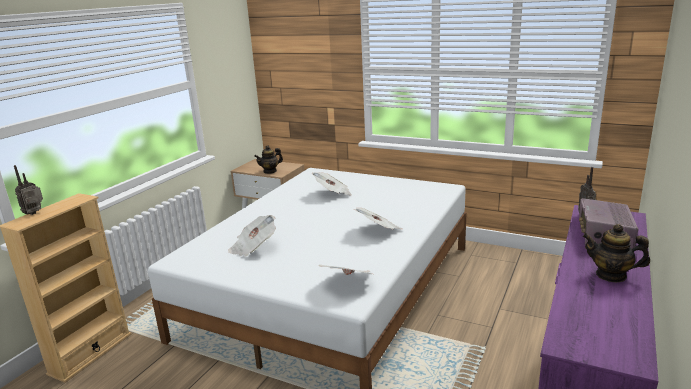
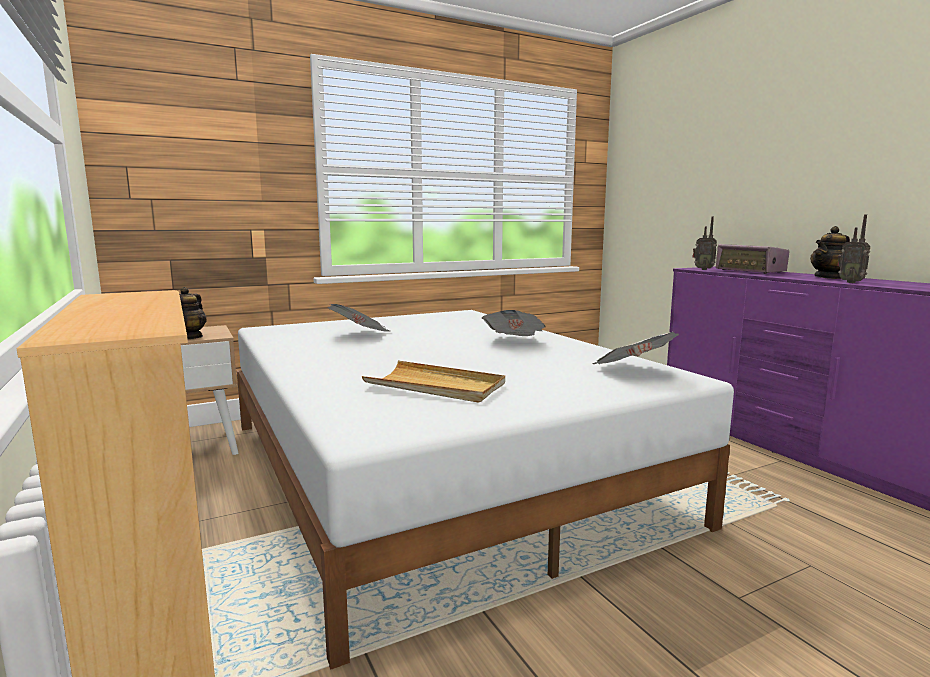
camera: 55 degrees left, 10 degrees down
(35, 213) = (94, 316): radio -> radio (851, 282)
(253, 247) = (435, 386): newspaper -> beige tray

